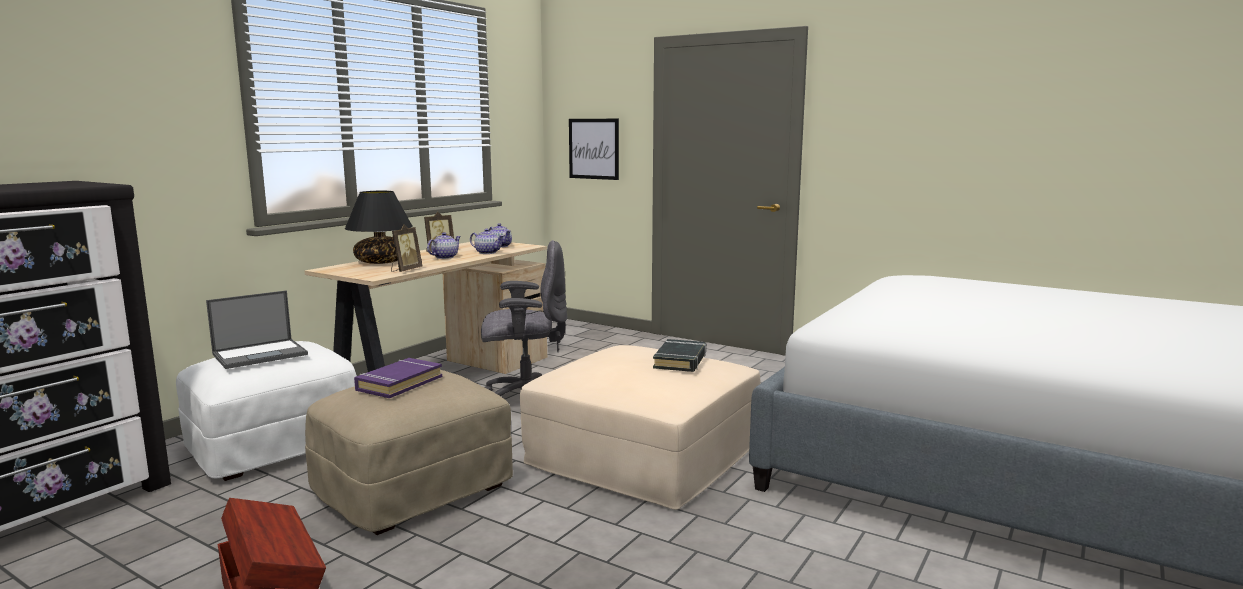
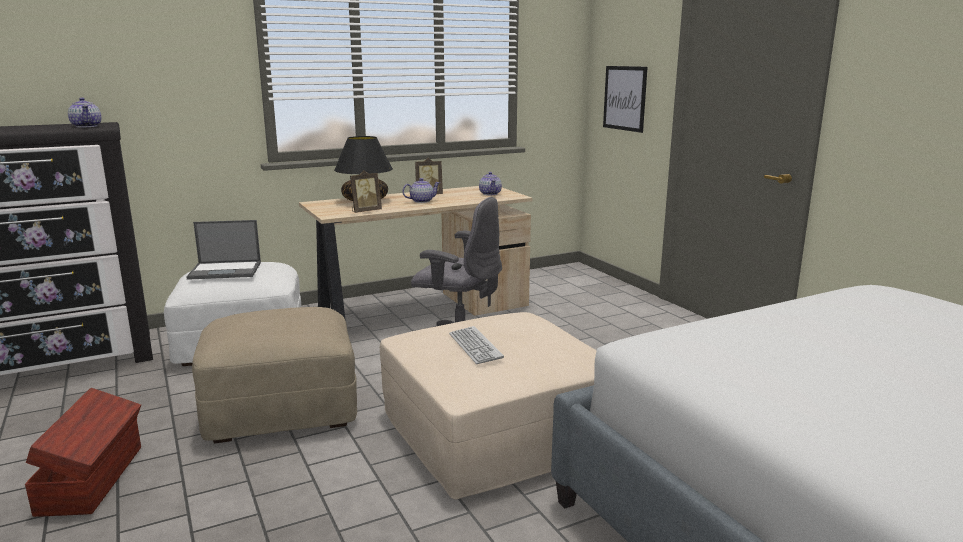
camera: 30 degrees right, 5 degrees up
(399, 383) = (266, 317): purple book -> none
(487, 252) = (465, 200): teapot -> teapot (87, 126)
(632, 371) = (475, 346): none -> keyboard
(680, 361) = (539, 344): black book -> none

